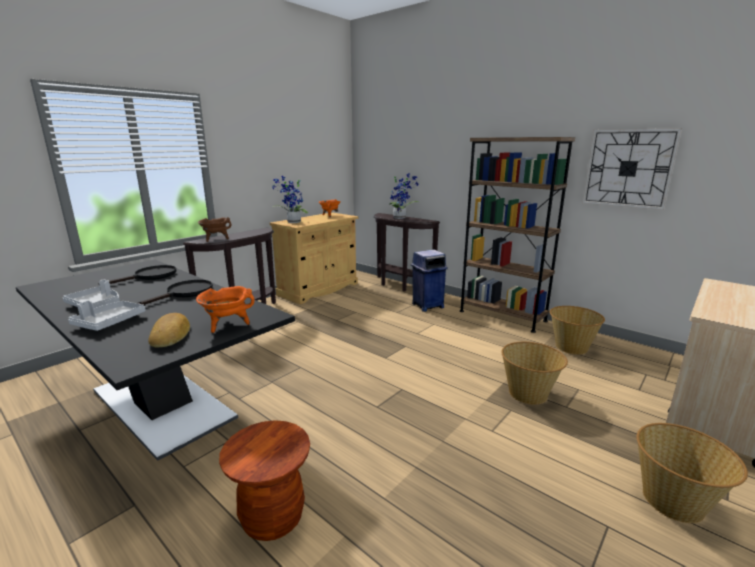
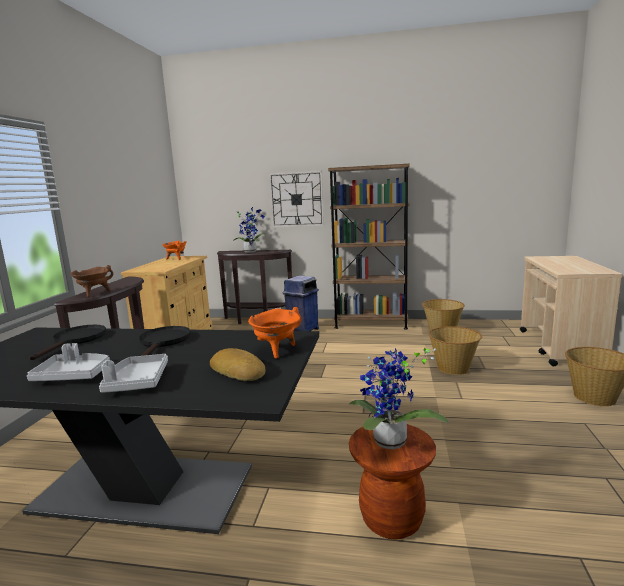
camera: 30 degrees left, 5 degrees down
(292, 222) = (149, 268): potted plant -> potted plant (390, 444)
(628, 168) = (450, 186): wall clock -> wall clock (296, 199)

